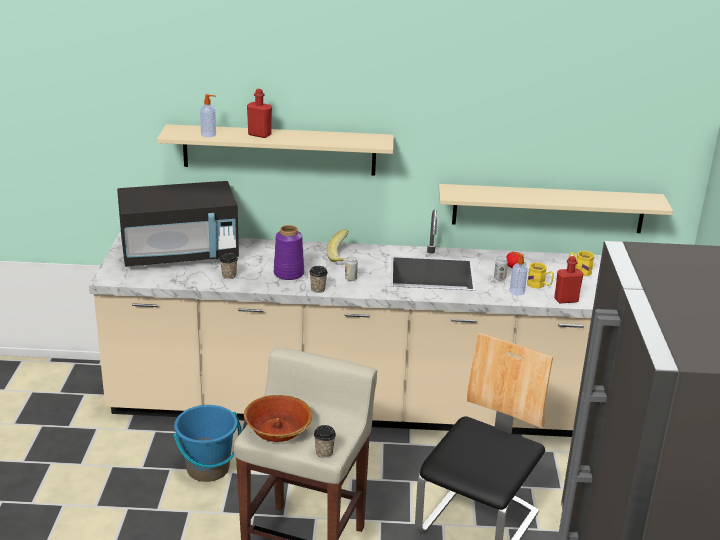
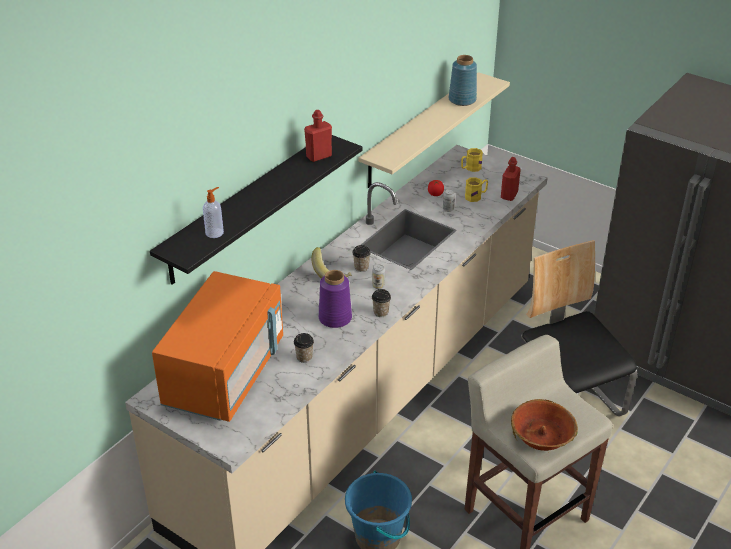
camera: 55 degrees left, 10 degrees up
(180, 254) = (225, 374): black microwave -> orange microwave
(259, 135) = (249, 203): red bottle -> red bottle (319, 156)
(279, 150) = (247, 208): beige shelf -> black shelf
(324, 453) = (590, 422): cup -> cup (361, 268)
(516, 291) = (476, 211): soap dispenser -> none
(600, 199) = (462, 100): none -> blue vase

